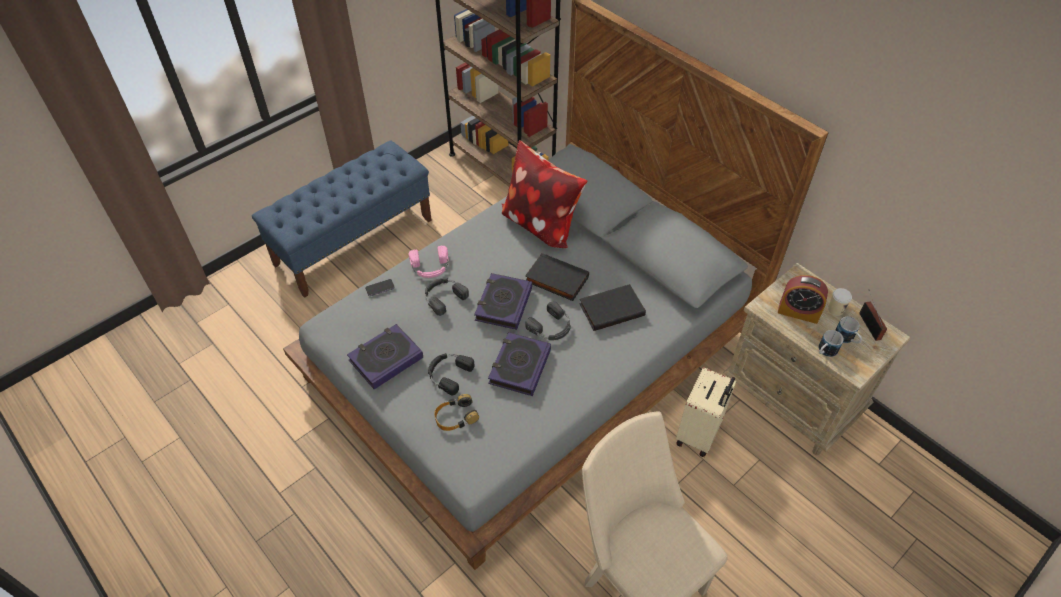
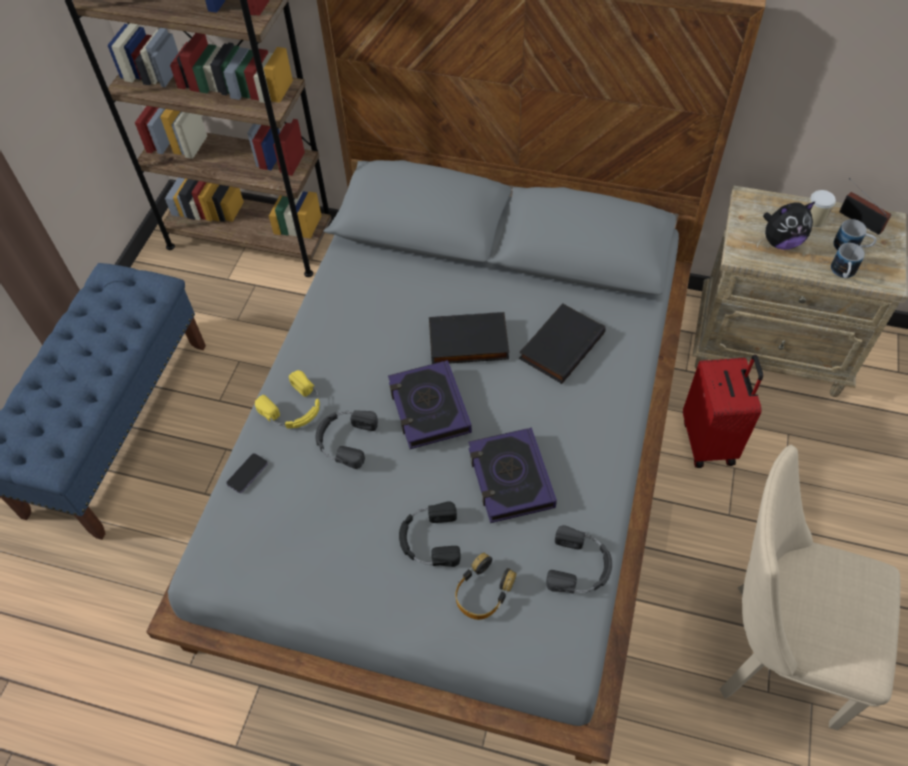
camera: 30 degrees left, 5 degrees up
(386, 359) = (332, 567): book -> none
(430, 267) = (294, 408): pink headphones -> yellow headphones
(540, 223) = (392, 280): pillow -> none
(551, 327) = (509, 406): black headphones -> black headphones (580, 566)
(699, 434) = (709, 441): beige suitcase -> red suitcase
(798, 312) = (781, 242): alarm clock -> plush toy

